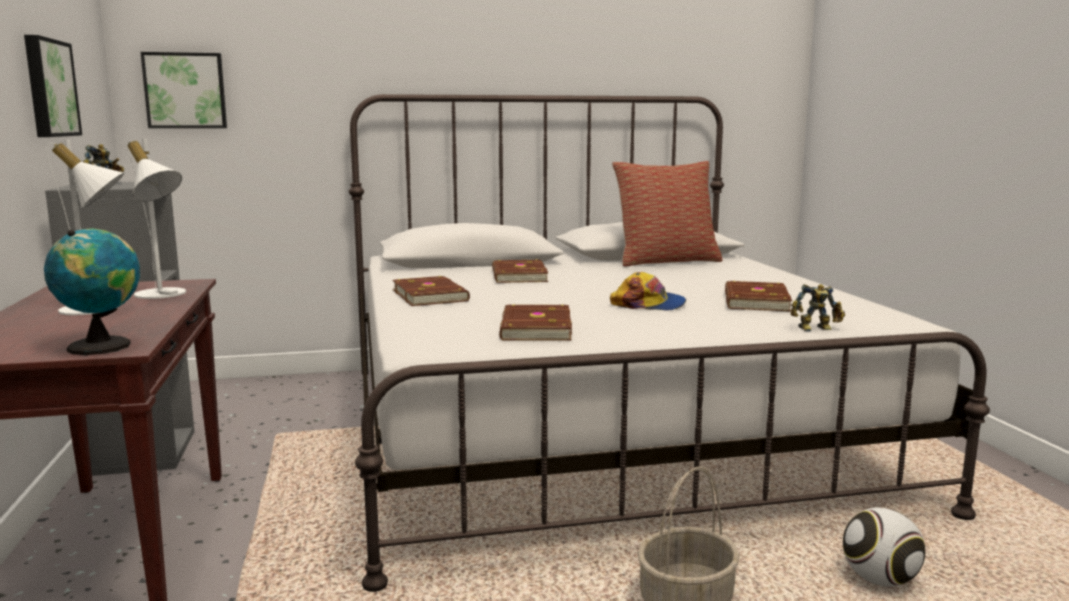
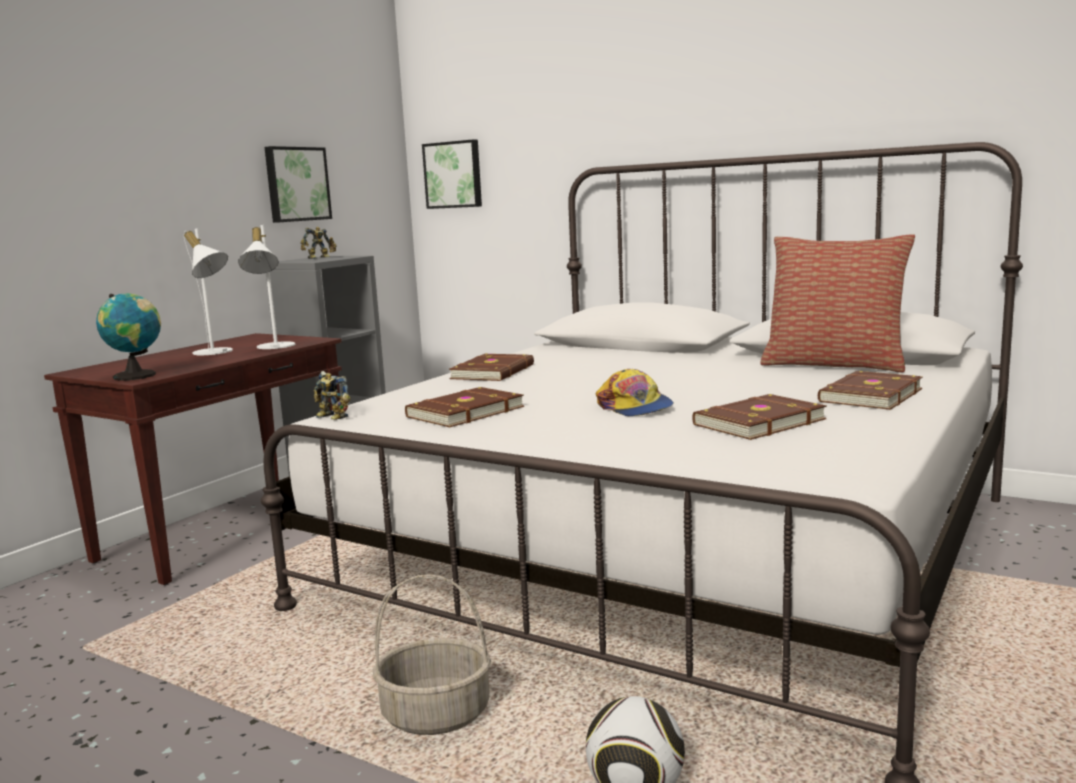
camera: 45 degrees right, 0 degrees up
(517, 276) = (624, 363): brown book -> brown book (868, 395)
(816, 329) = (701, 463): toy robot -> toy robot (331, 417)

